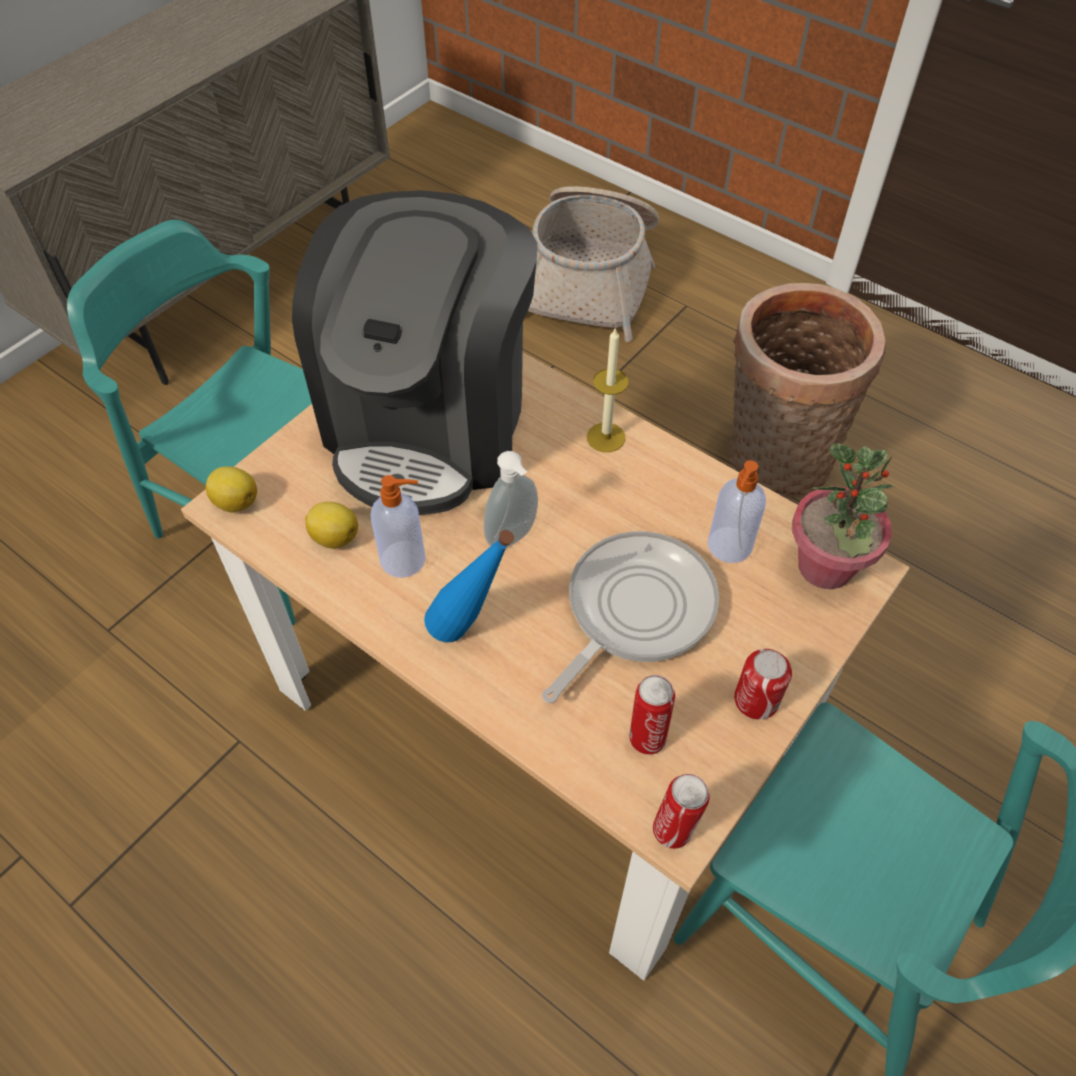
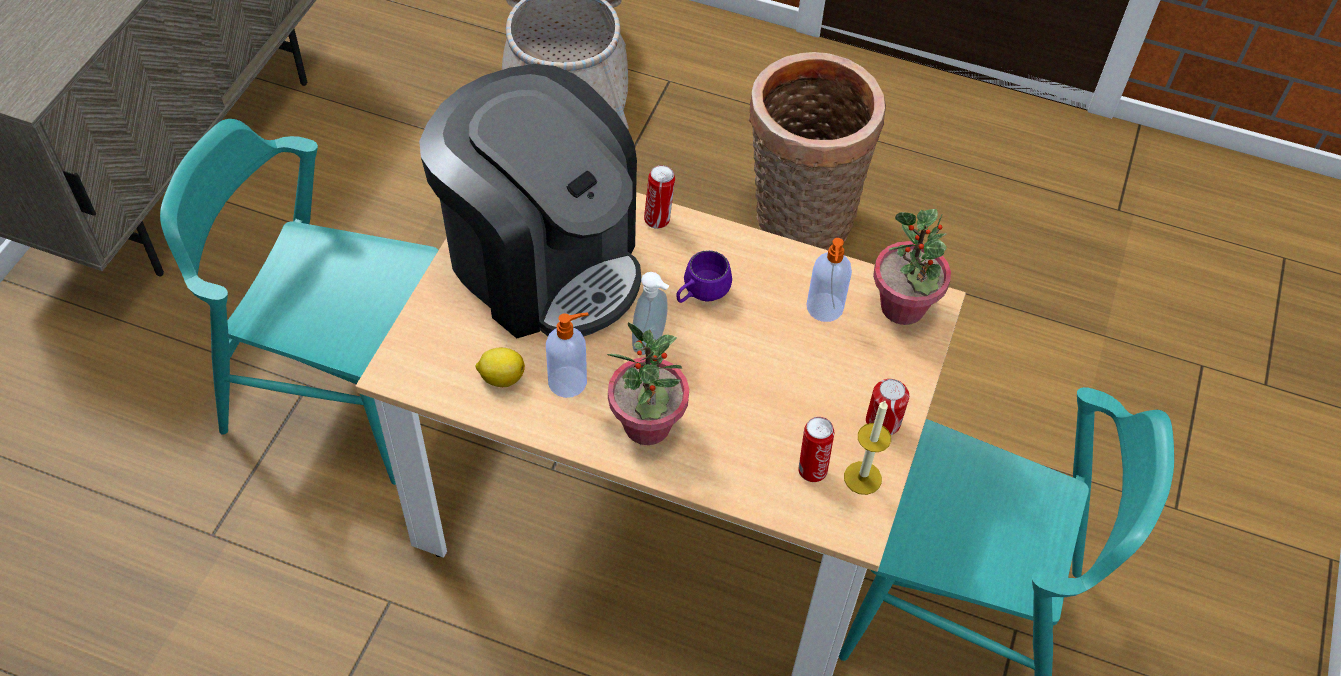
camera: 20 degrees left, 0 degrees up
(235, 501) = (401, 368): lemon -> none
(431, 424) = (542, 262): coffee machine -> coffee machine turned 45 degrees counterclockwise
(471, 632) = (647, 425): blue bottle -> potted plant
(589, 497) = (700, 294): none -> purple mug
(606, 437) = (695, 240): candle -> candle (862, 478)
(634, 610) = (768, 377): frying pan -> none
(674, 830) = (854, 530): can -> can (658, 219)

